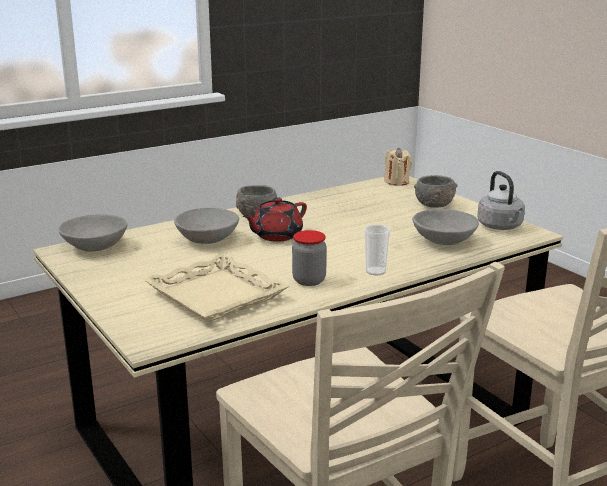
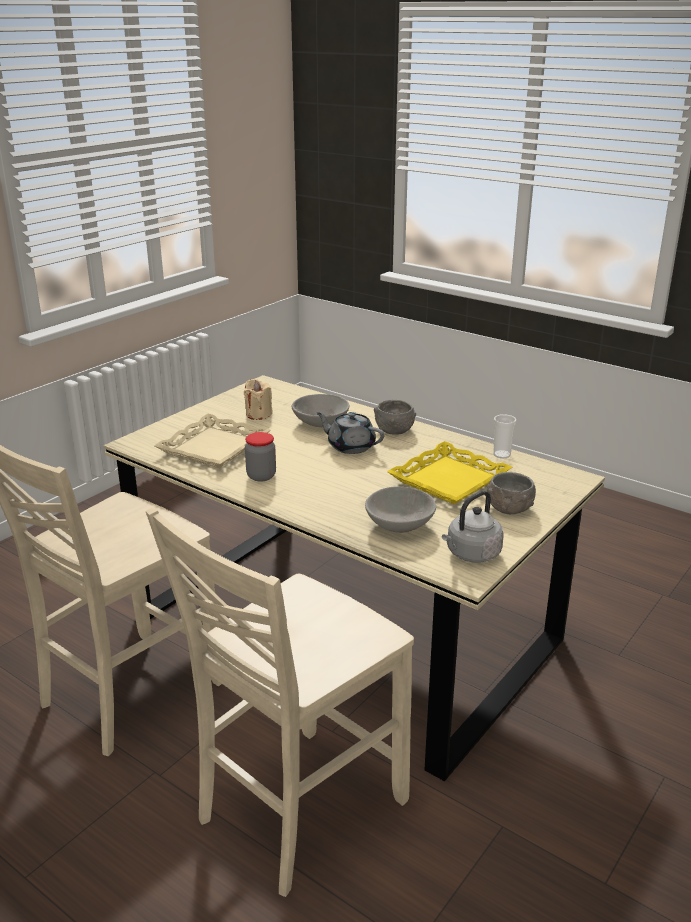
camera: 70 degrees right, 5 degrees up
(95, 247) = (278, 391): grey bowl -> none
(276, 235) = (350, 446): red teapot -> grey teapot
(373, 213) = (448, 480): none -> yellow tray
(375, 271) = (297, 501): cup -> cup (501, 454)
(396, 182) = (565, 478): beige candle -> beige candle (258, 414)

